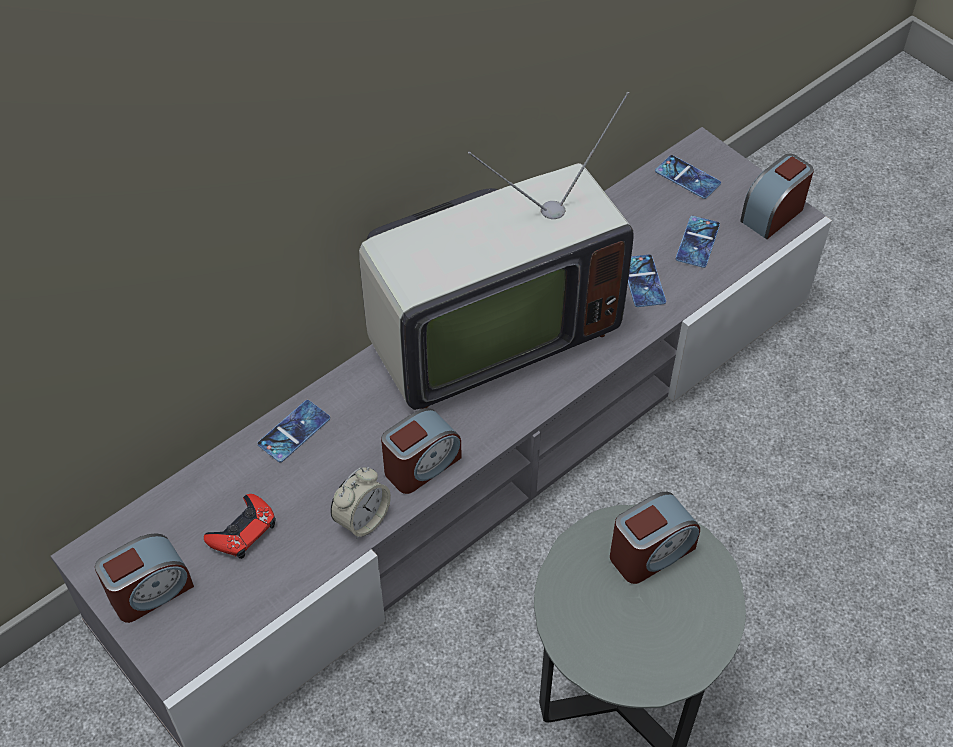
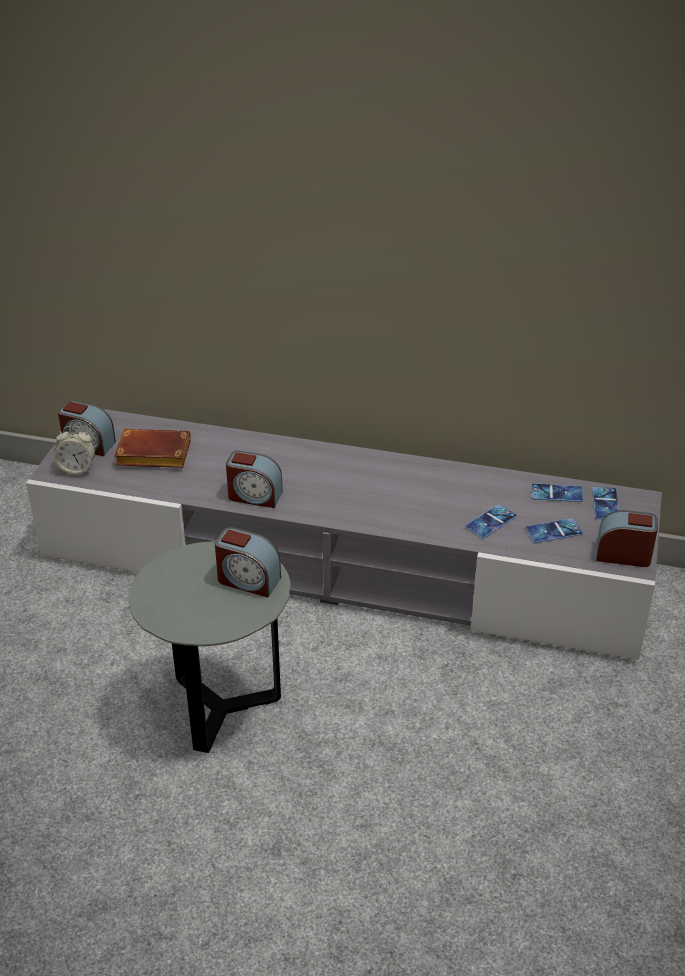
camera: 55 degrees right, 15 degrees down
(242, 531) = (151, 455): red game controller -> brown book
(294, 431) = (232, 442): phone -> phone (556, 493)
(362, 519) = (197, 492): alarm clock -> alarm clock (77, 469)
(485, 334) = (374, 478): television -> none

